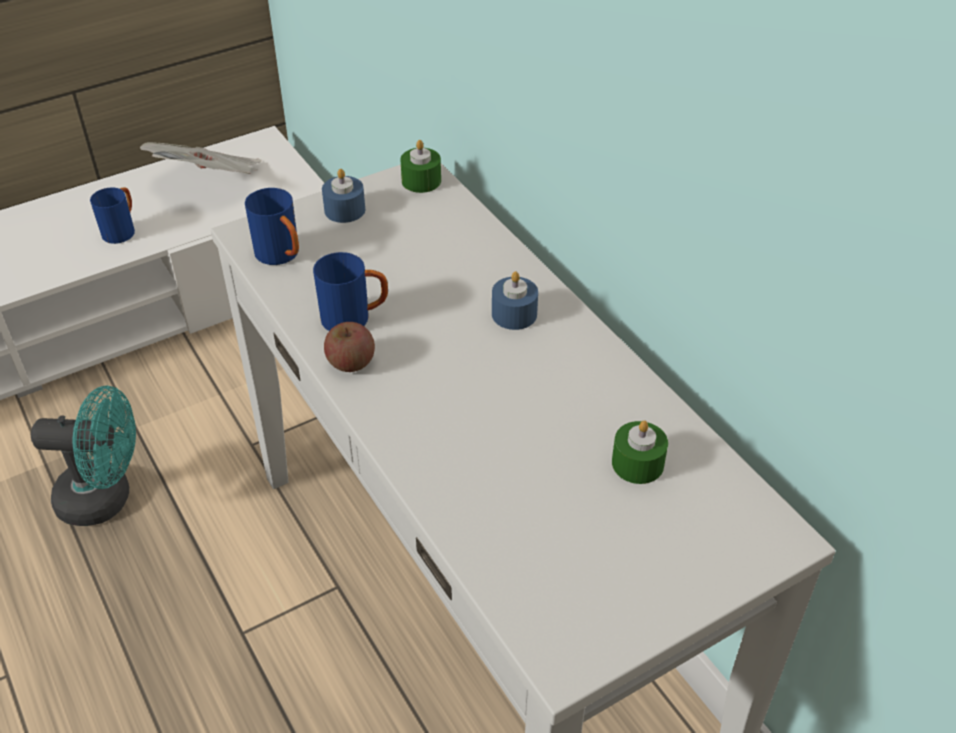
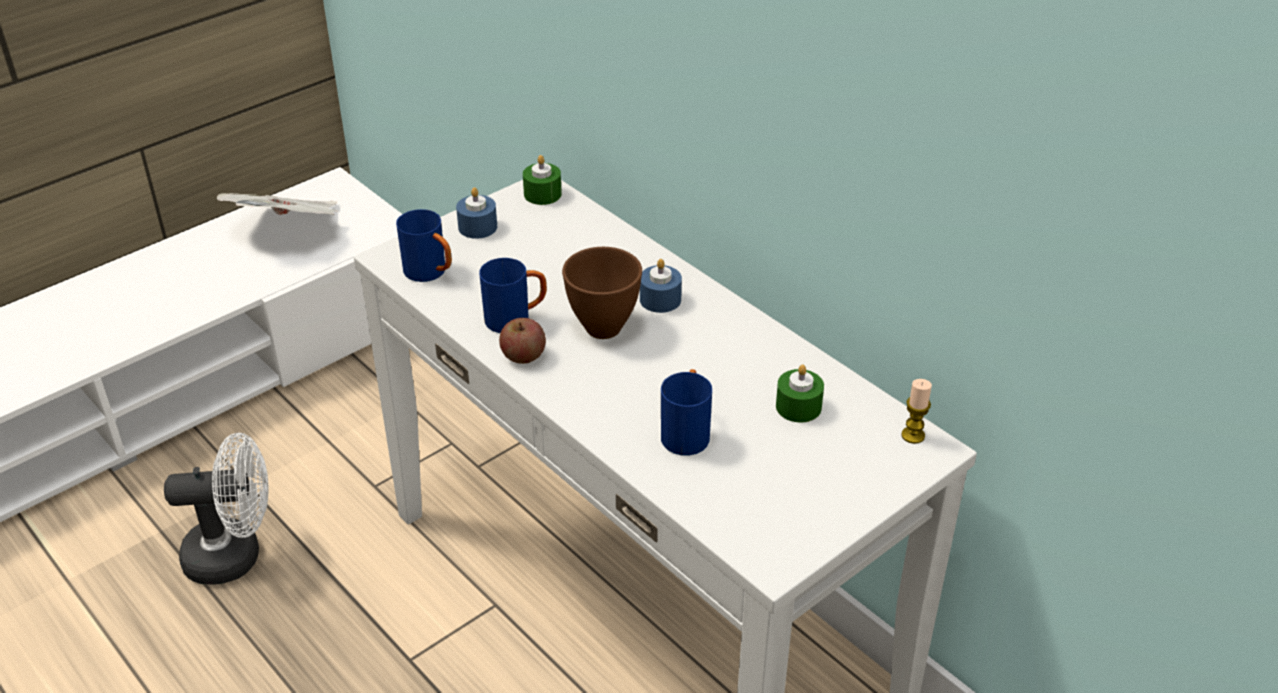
camera: 10 degrees left, 5 degrees down
(106, 498) = (235, 555): turquoise fan -> white fan
(122, 230) = (208, 284): blue mug -> blue mug (686, 432)
(447, 340) = (605, 328): none -> brown bowl
(763, 518) = (913, 435): none -> candle

